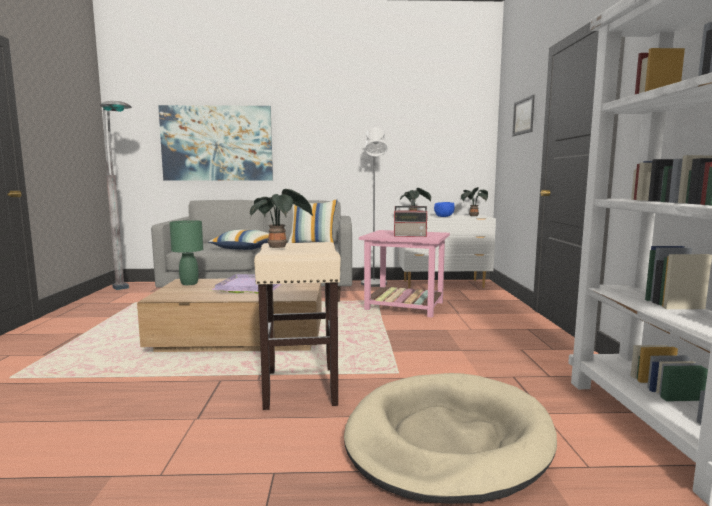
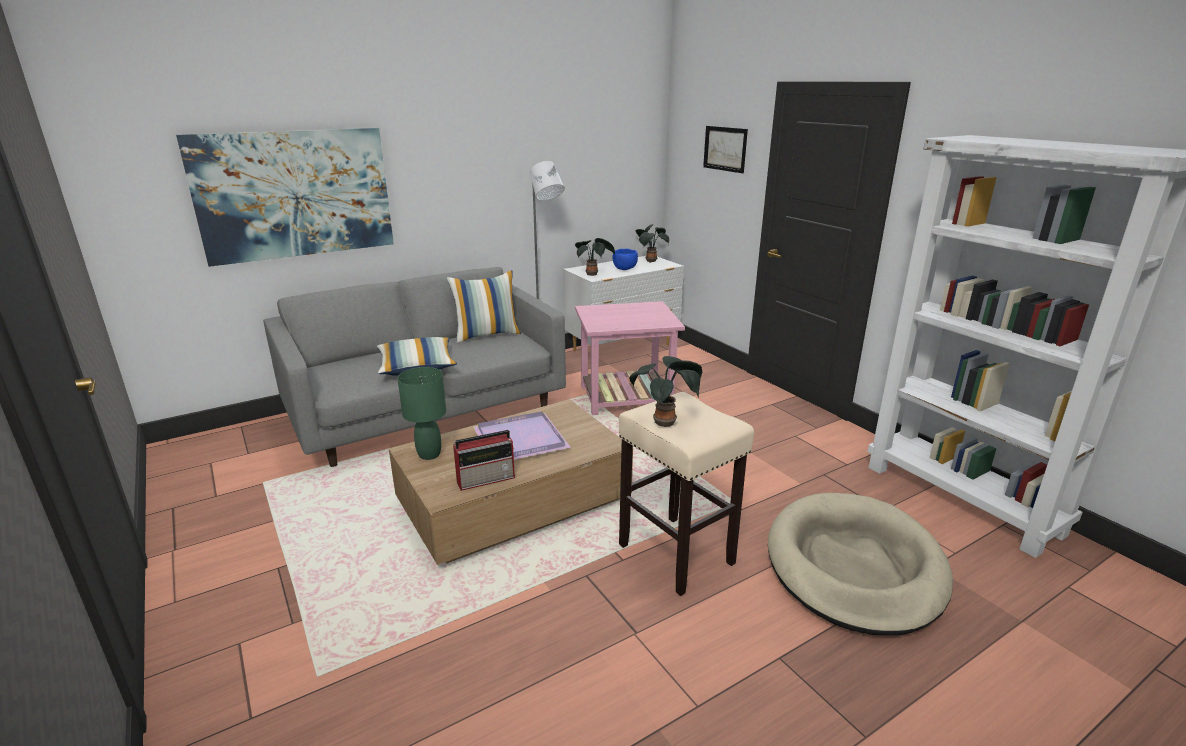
camera: 30 degrees left, 15 degrees up
(127, 293) = (212, 465): grey floor lamp -> none
(411, 236) = (639, 319): radio -> radio (487, 479)

